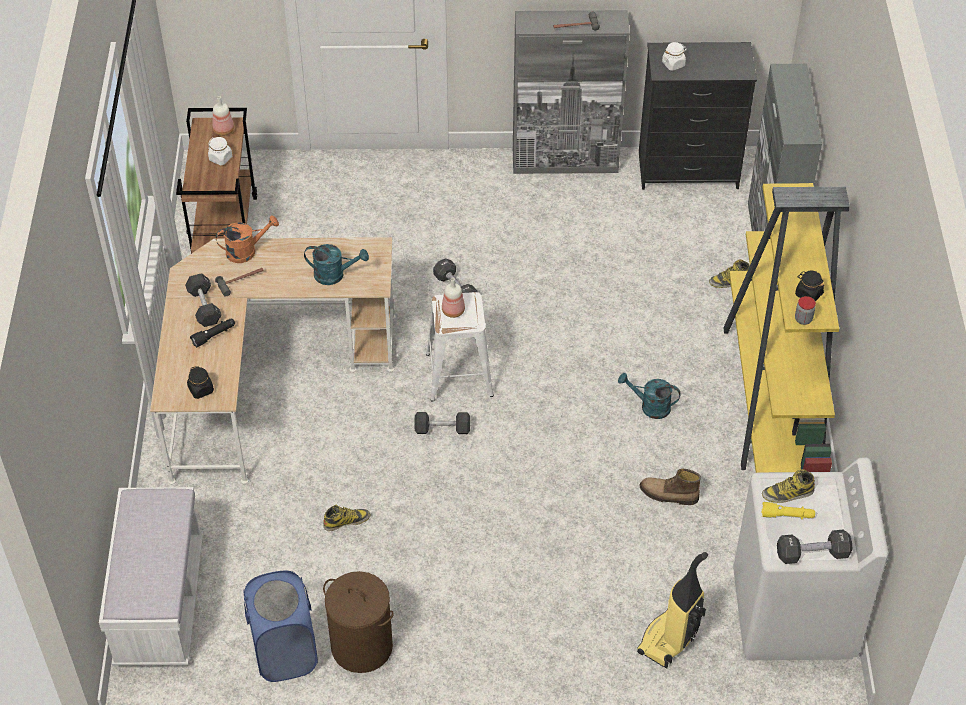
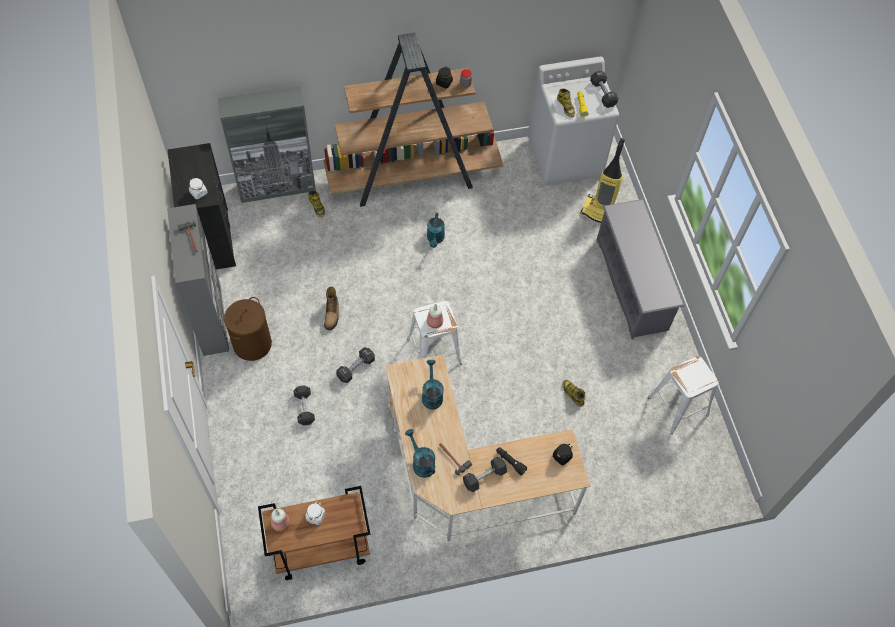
camera: 105 degrees left, 10 degrees up
(160, 603) = (670, 491): white bench -> none
(246, 251) = (421, 462): orange watering can -> turquoise watering can
(284, 652) = (678, 406): blue laundry basket -> white stool
(362, 646) = (659, 364): brown laundry basket -> brown laundry basket (252, 343)
(442, 429) = (483, 352): black dumbbell -> black dumbbell (304, 408)
(515, 647) = (632, 285): none -> grey shoe rack
(668, 495) = (501, 222): boot -> boot (332, 314)
(772, 399) = (413, 177): yellow bookcase -> brown bookcase

